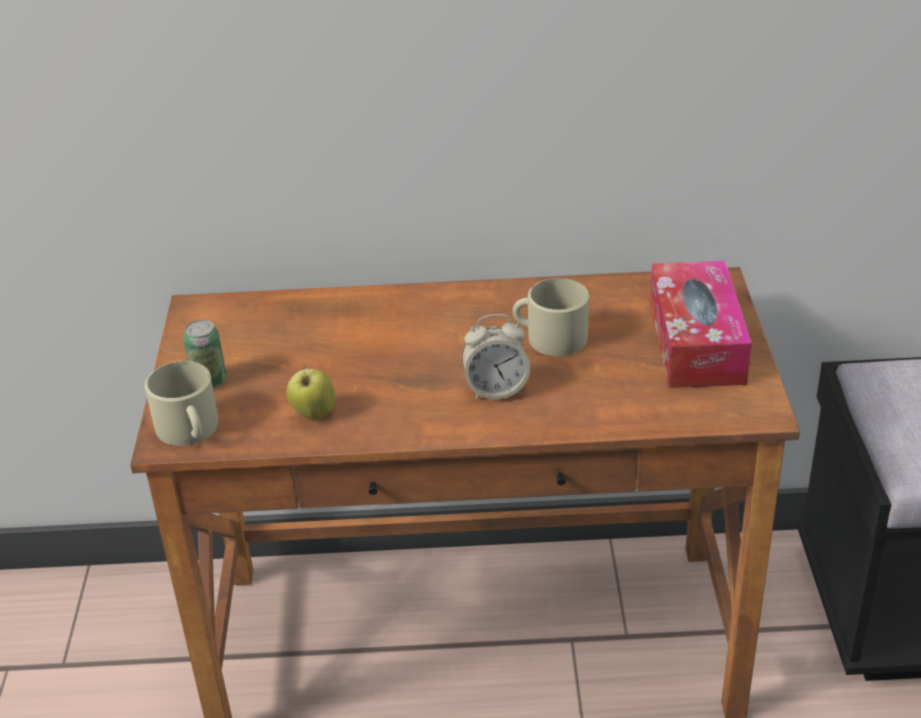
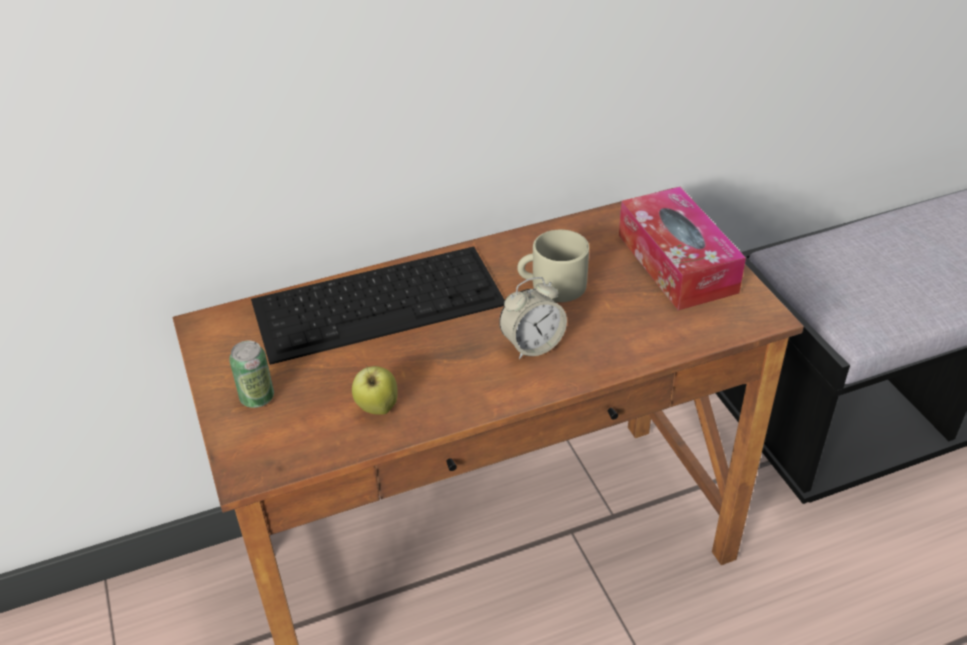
camera: 20 degrees left, 5 degrees up
(189, 430) = (263, 454): beige mug -> none
(369, 319) = (380, 301): none -> keyboard

